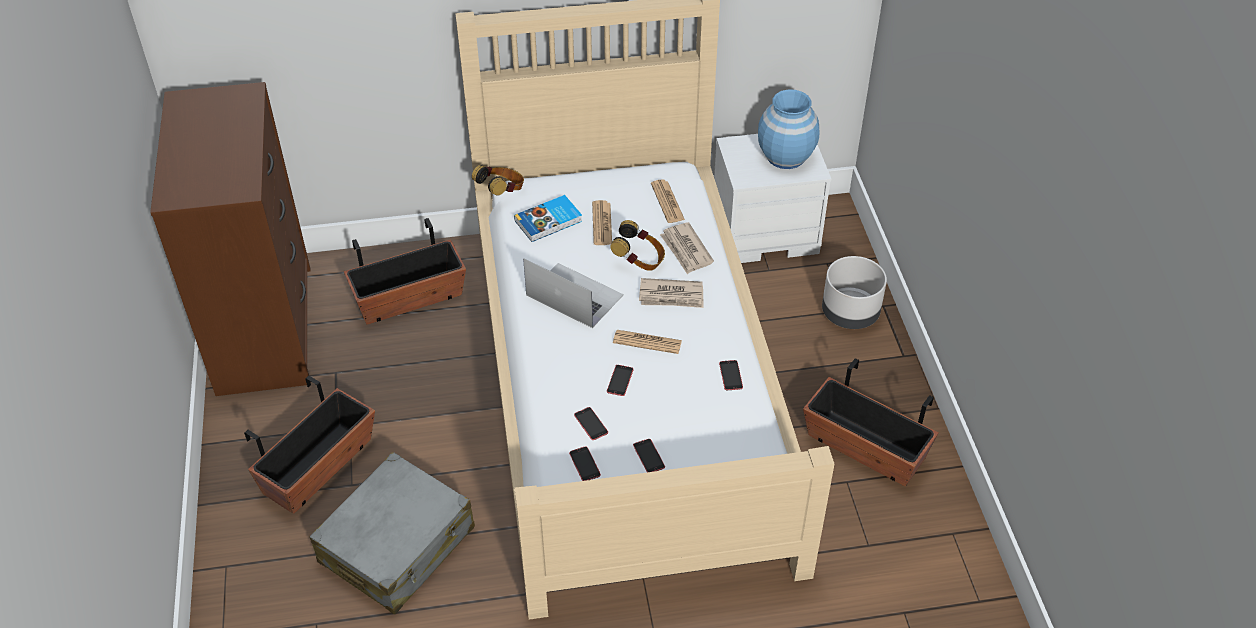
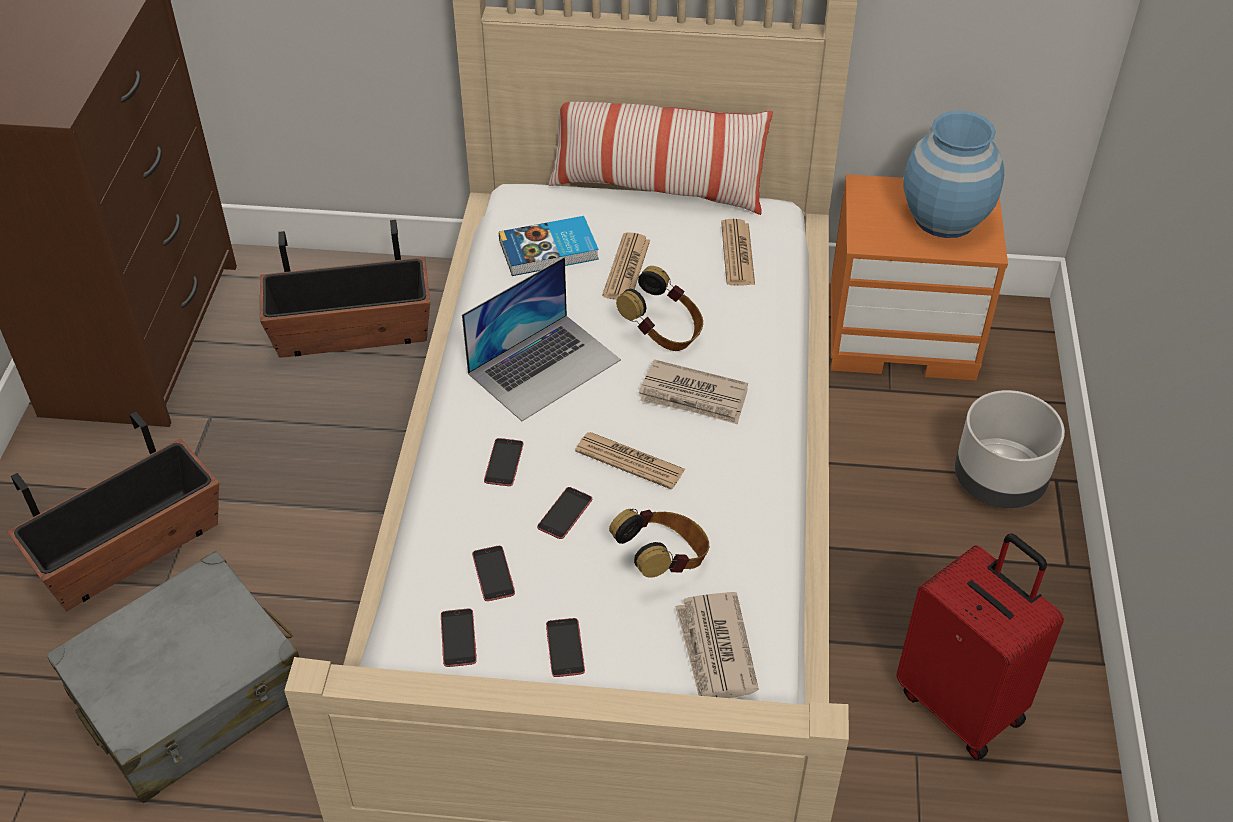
camera: 15 degrees right, 0 degrees up
(501, 192) = (498, 197): headphones -> headphones (663, 561)
(574, 295) = (544, 366): laptop -> laptop turned 90 degrees clockwise
(601, 169) = (656, 190): none -> pillow
(686, 250) = (741, 331): newspaper -> newspaper (715, 650)
(731, 375) = (745, 542): phone -> phone (504, 462)
(766, 232) = (903, 333): white nightstand -> orange nightstand
(865, 448) = (962, 704): planter -> red suitcase

